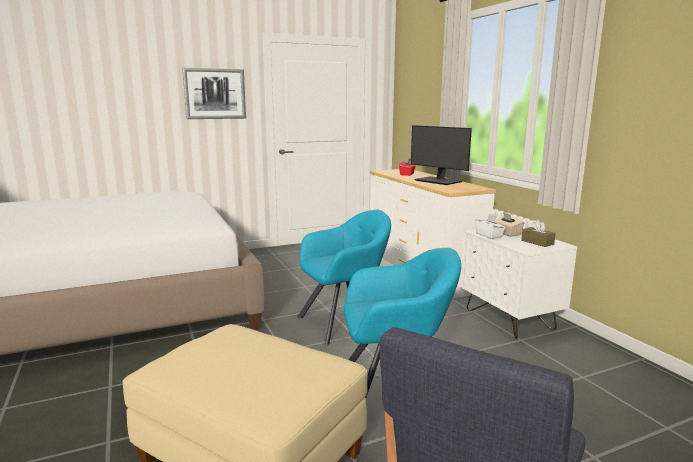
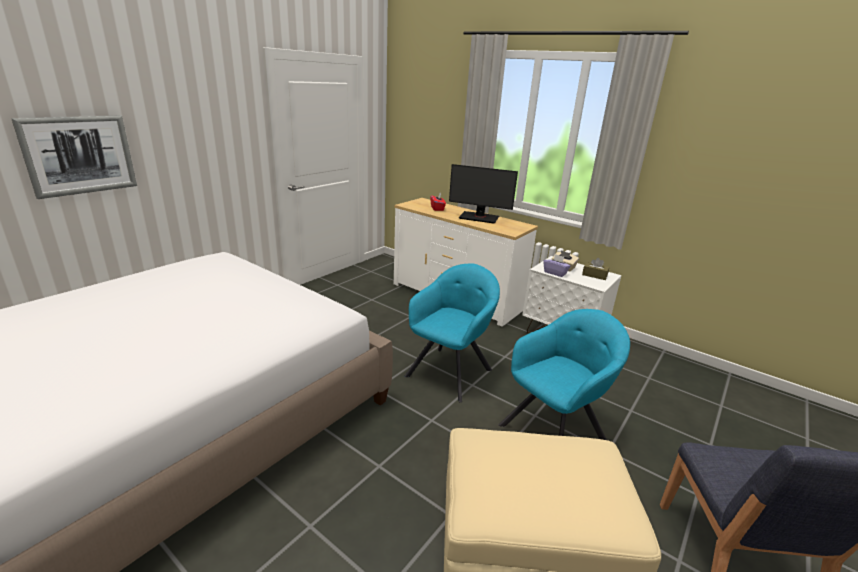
camera: 30 degrees left, 10 degrees up
(215, 94) = (216, 125): picture -> picture (79, 155)
(489, 235) = (555, 273): white tissue box -> purple tissue box

